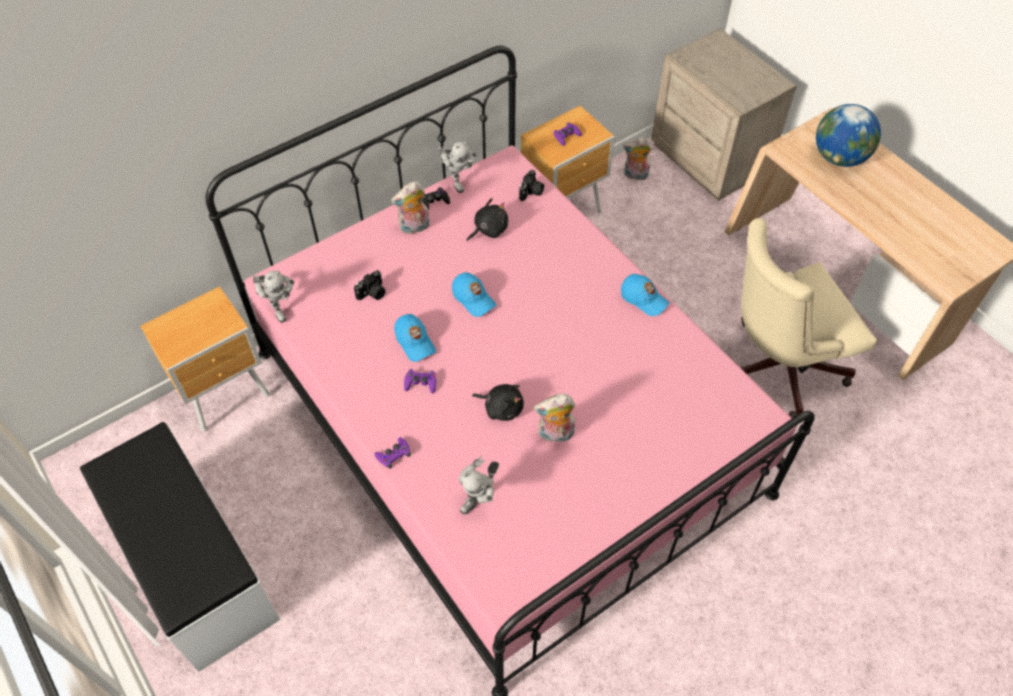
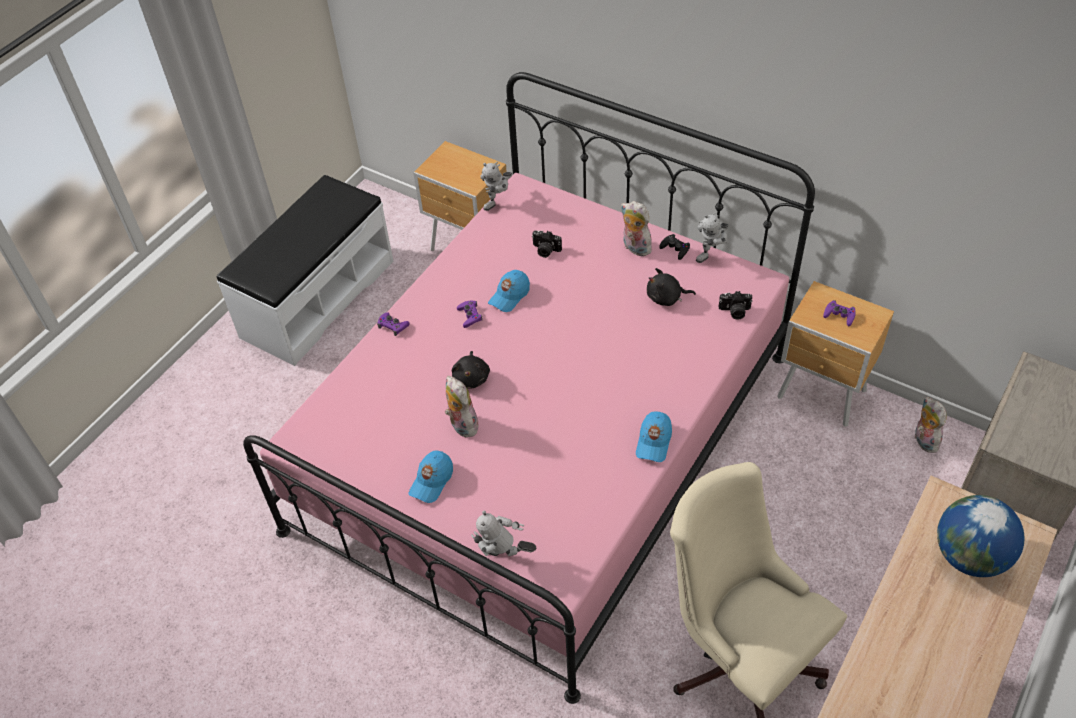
camera: 70 degrees right, 5 degrees down
(473, 299) = (578, 317): blue cap -> blue cap (431, 481)
(480, 499) = (375, 396): toy robot -> toy robot (503, 557)
(489, 229) = (666, 298): black plush toy -> black plush toy turned 150 degrees clockwise

